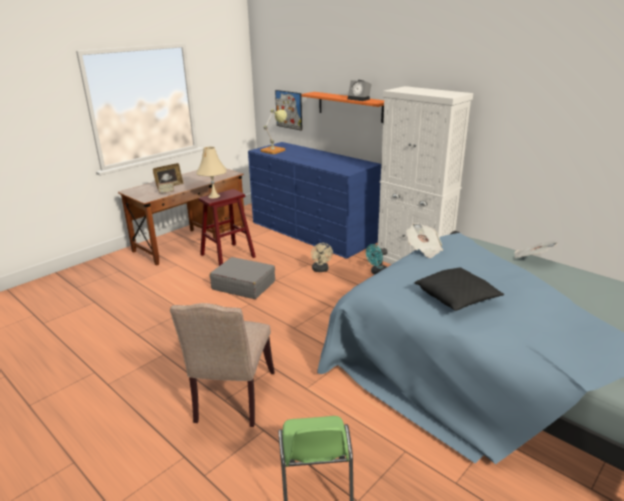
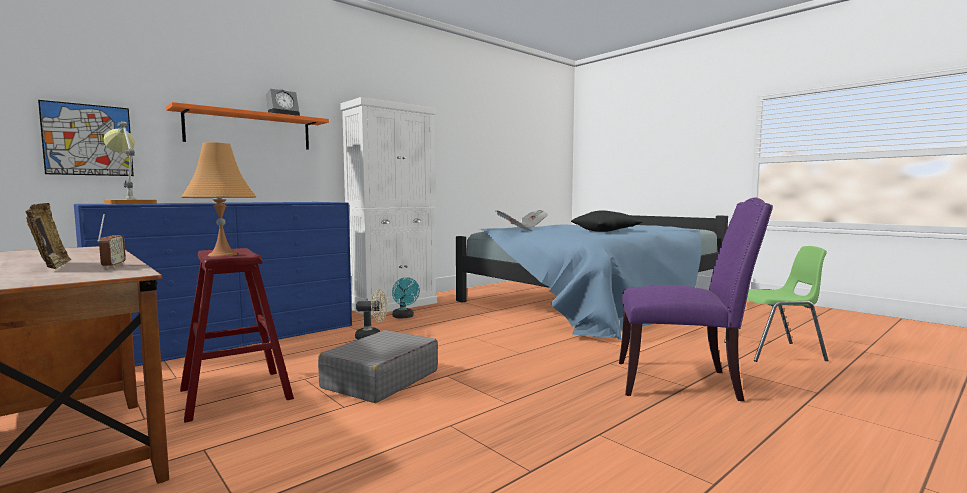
camera: 85 degrees left, 20 degrees down
(214, 196) = (222, 254): beige table lamp -> orange table lamp
(232, 399) = (682, 382): beige chair -> purple chair

